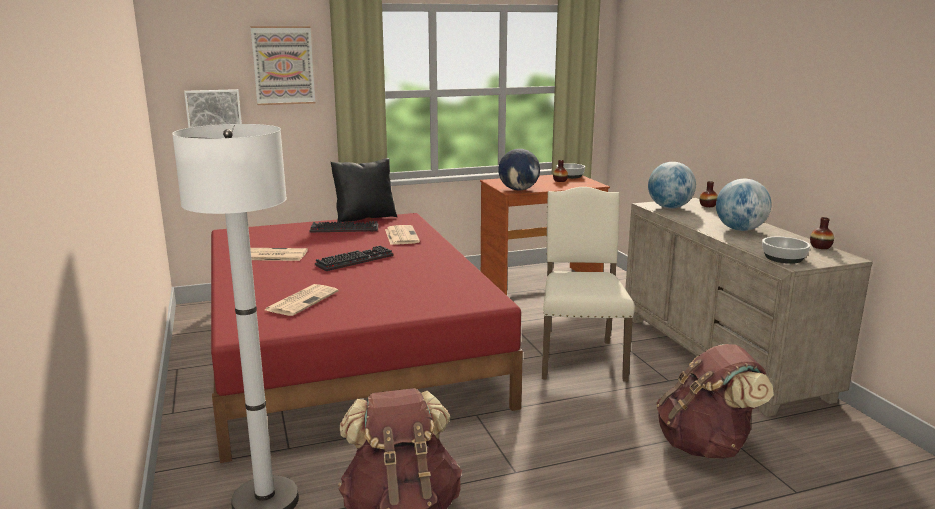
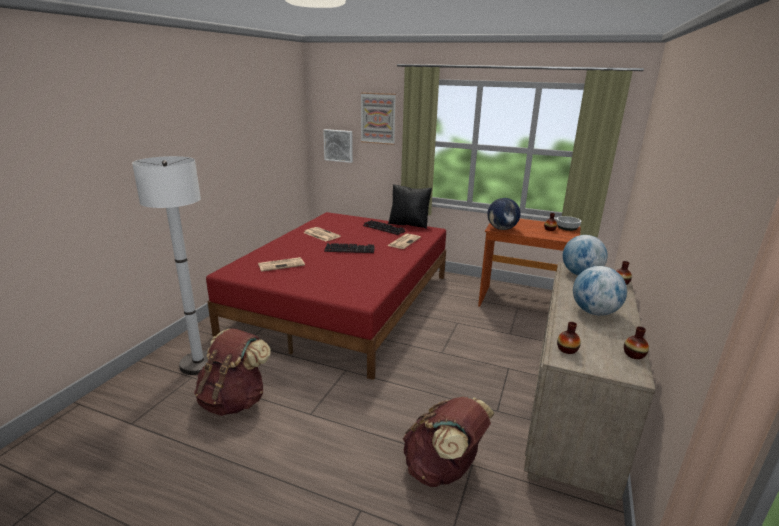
camera: 40 degrees right, 5 degrees up
(580, 358) = (462, 365): beige chair -> none
(783, 258) = (567, 349): bowl -> vase

